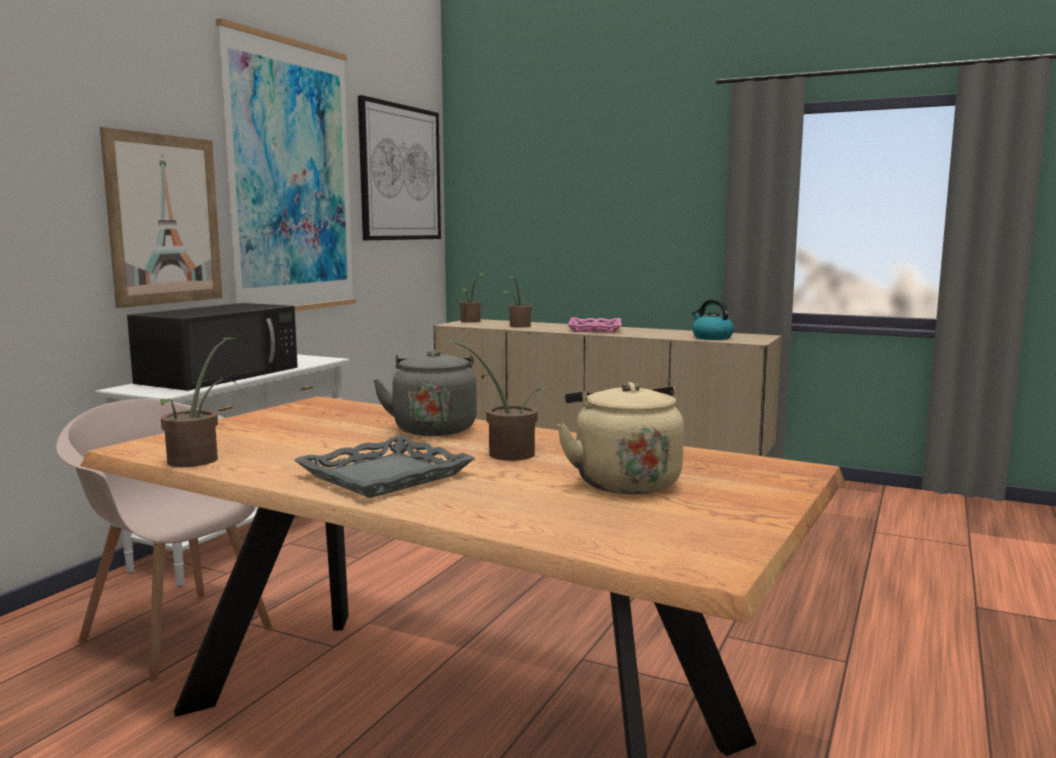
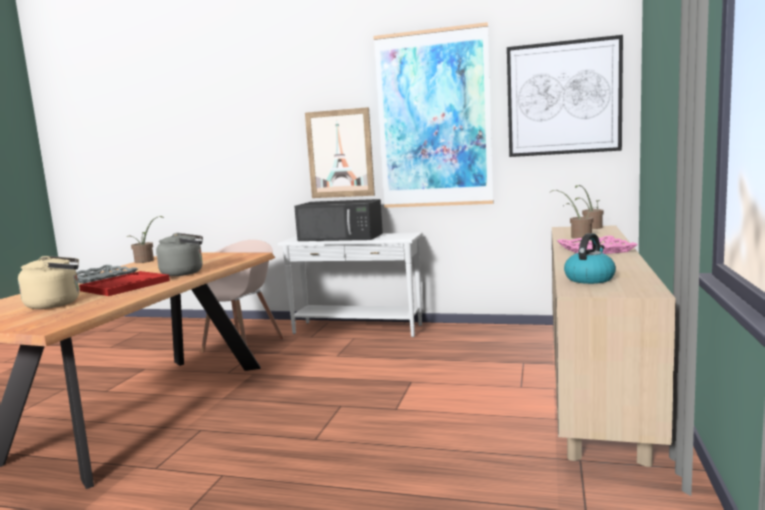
camera: 80 degrees right, 0 degrees up
(504, 453) = (125, 286): potted plant -> red tray

